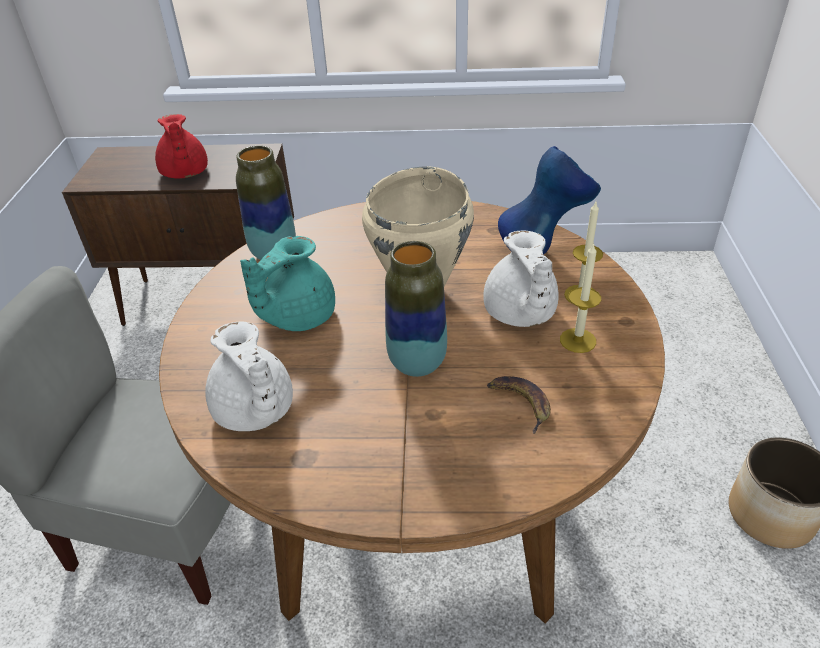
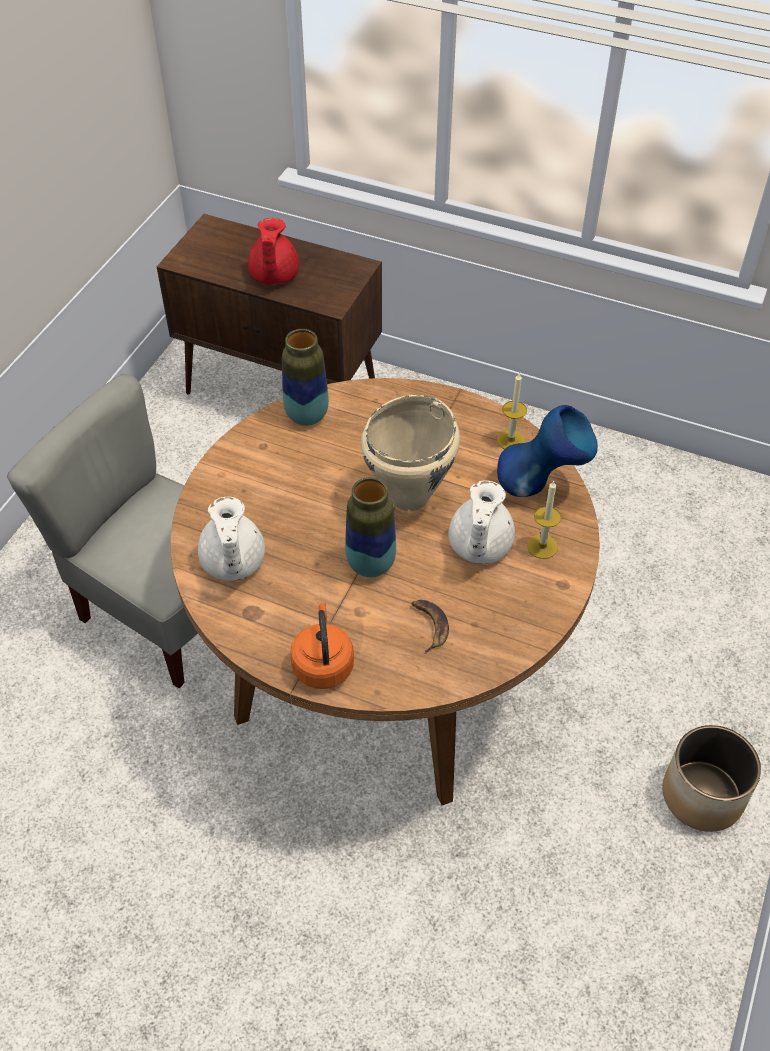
camera: 20 degrees right, 10 degrees up
(296, 316) = (298, 488): turquoise teapot -> none
(422, 487) = (323, 664): none -> orange kettle
(577, 340) = (510, 588): candle -> candle (510, 440)

